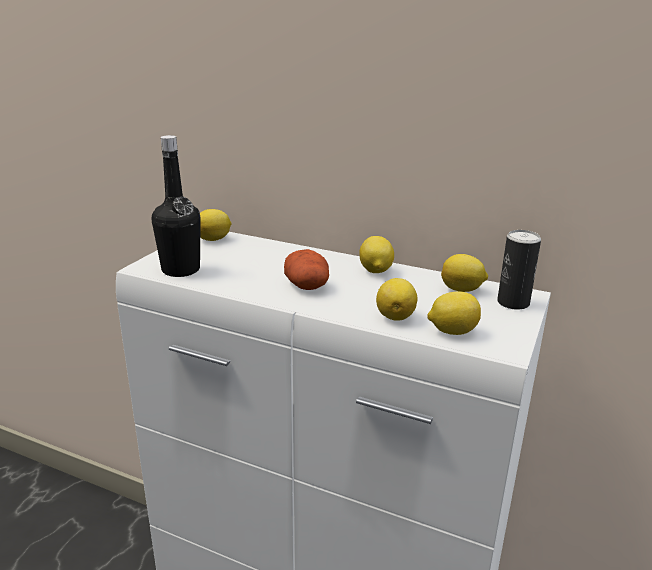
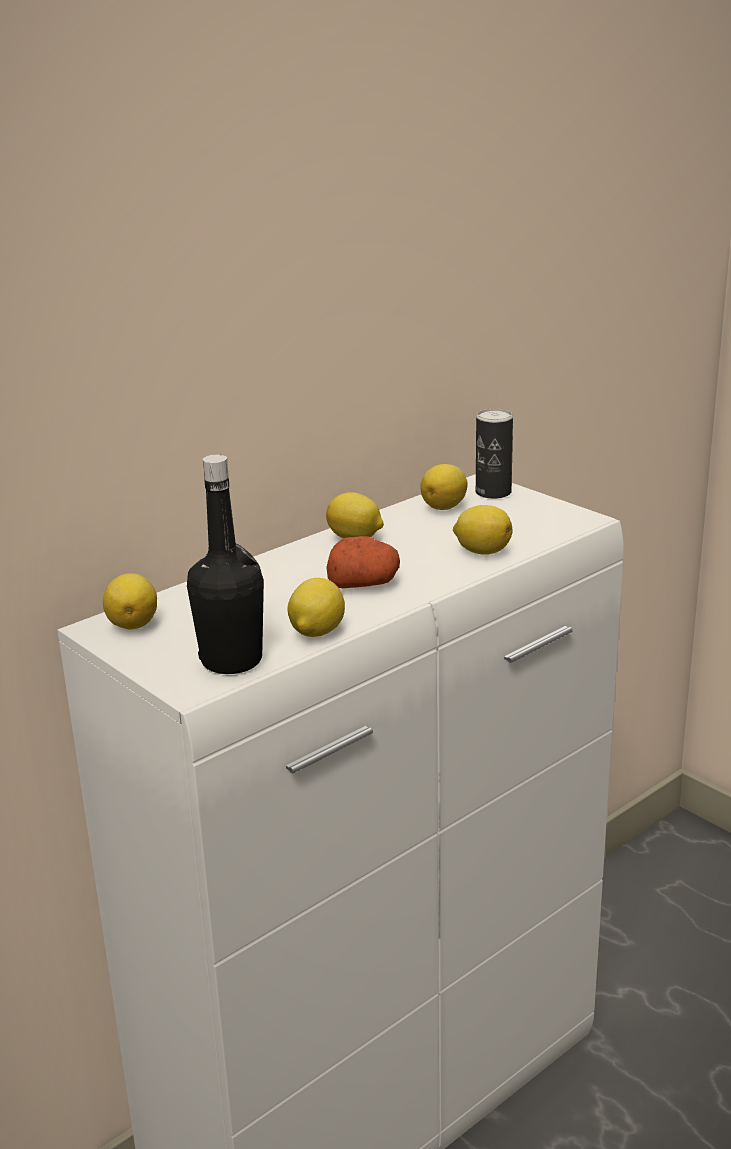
camera: 65 degrees left, 0 degrees up
(452, 331) = (534, 533): lemon -> lemon (316, 632)

